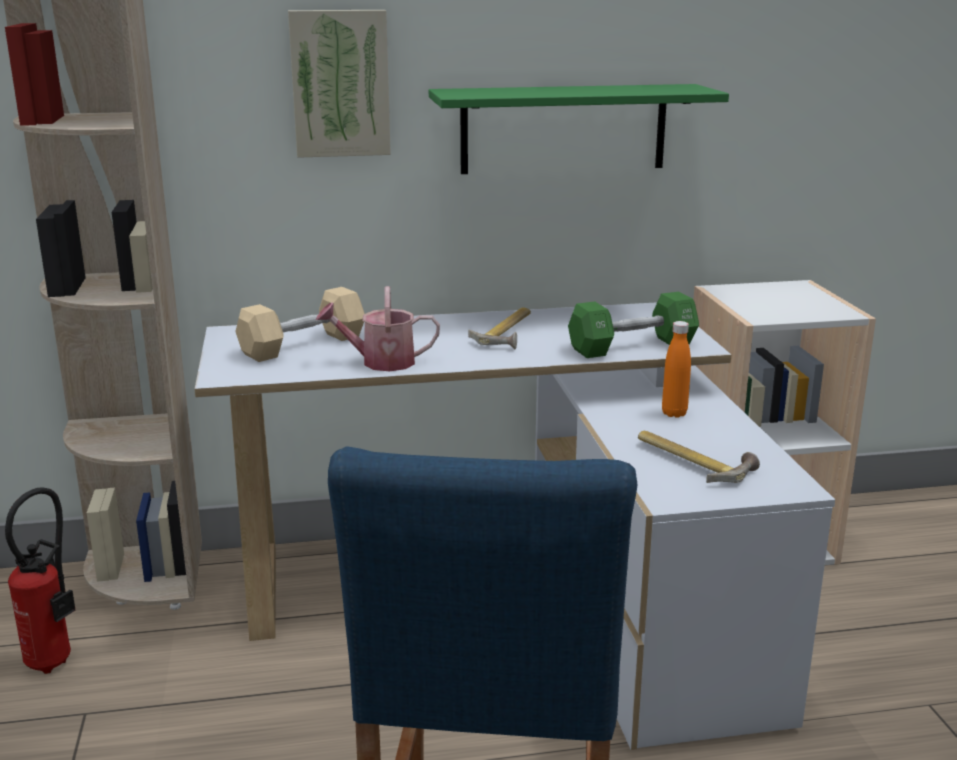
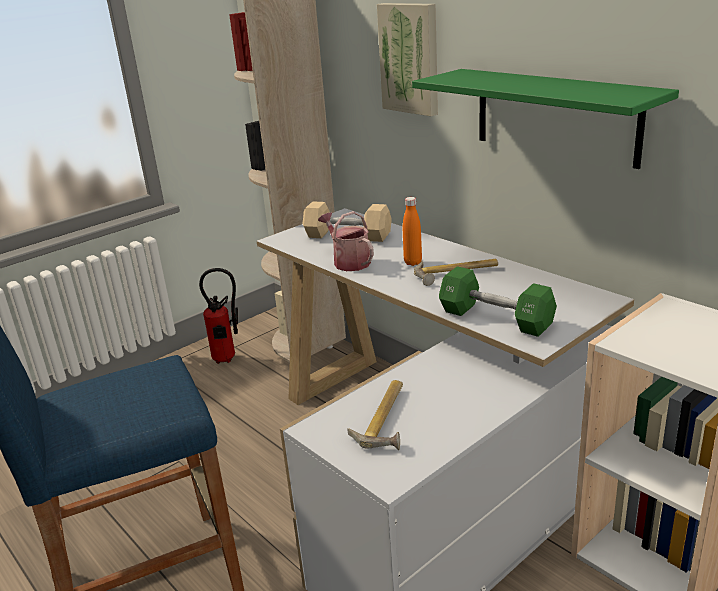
camera: 60 degrees right, 5 degrees up
(674, 413) = (469, 384): orange bottle -> orange bottle (413, 262)

